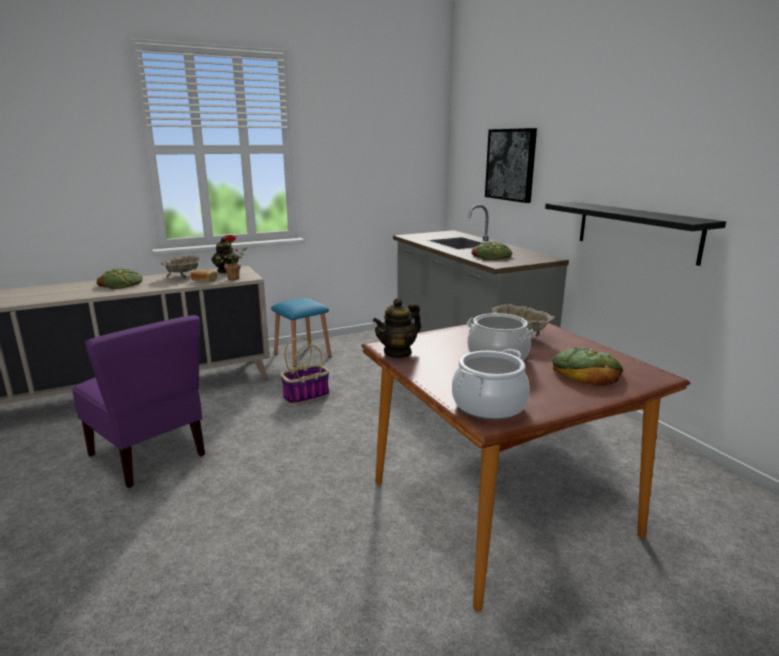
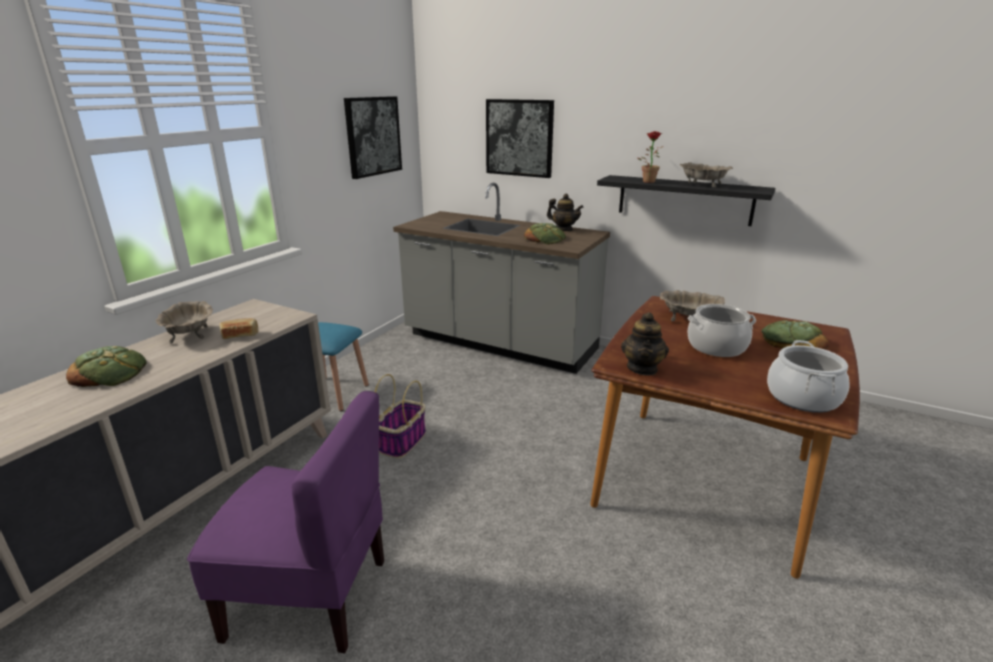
camera: 35 degrees left, 5 degrees up
(226, 271) = (243, 314): teapot -> teapot (564, 229)
(235, 278) = (276, 321): potted plant -> potted plant (647, 181)
(393, 160) = (373, 136): none -> picture
(640, 213) = (702, 185): none -> beige bowl

